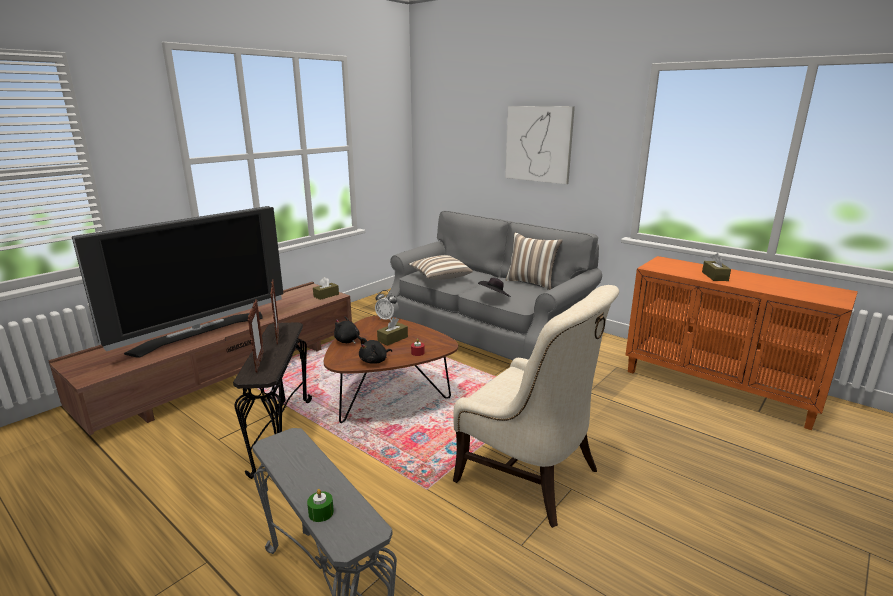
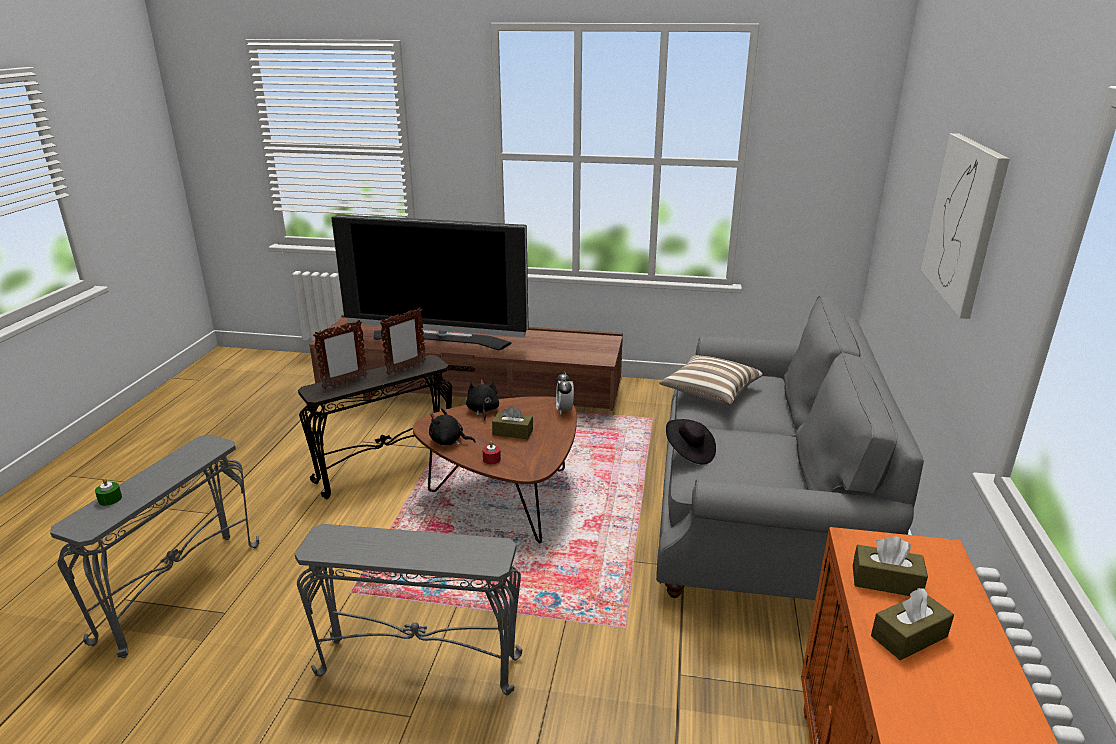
camera: 60 degrees right, 5 degrees up
(326, 295) = (596, 355): brown tissue box -> brown tissue box (886, 581)
(529, 475) = (418, 667): beige armchair -> grey side table
(531, 282) = (797, 467): pillow -> none

